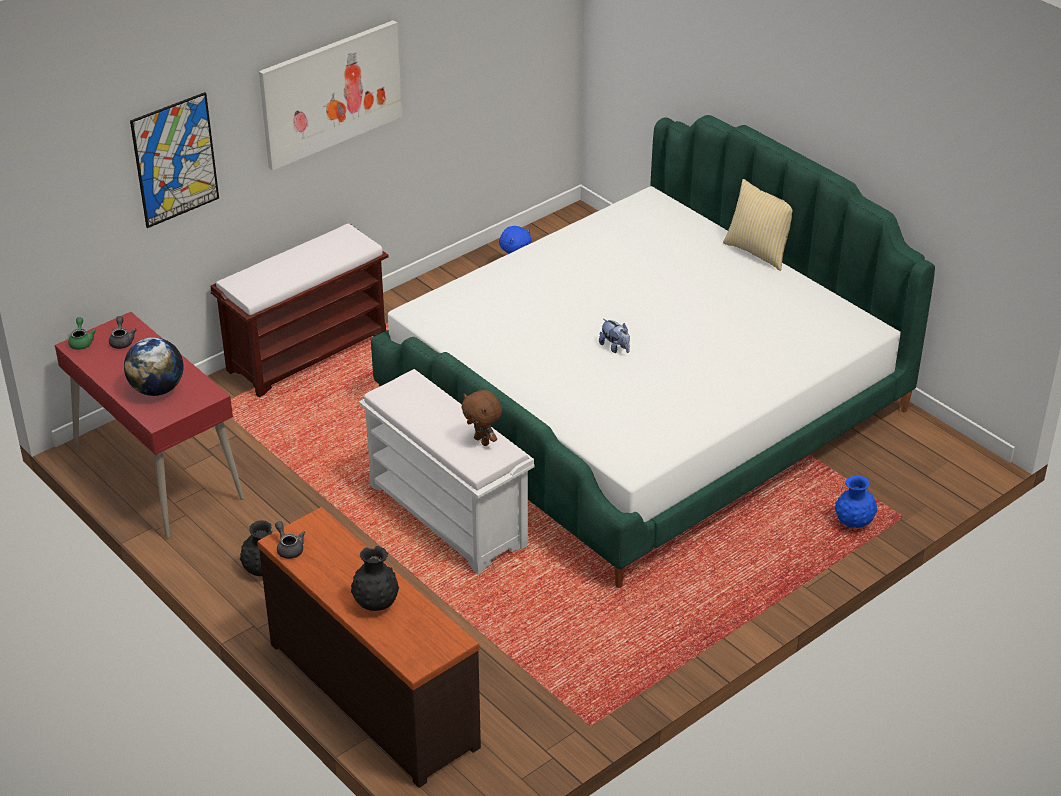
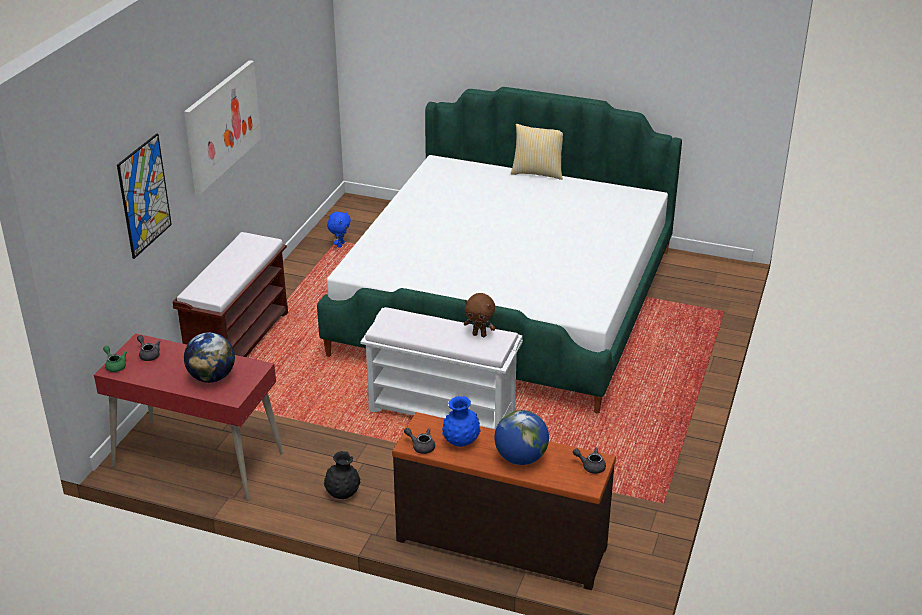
camera: 30 degrees left, 5 degrees down
(376, 603) = (521, 458): black vase -> globe
(439, 643) = (590, 466): none -> grey teapot
(615, 347) = (506, 253): plush toy -> none
(853, 523) = (699, 325): blue vase -> blue vase (461, 442)

